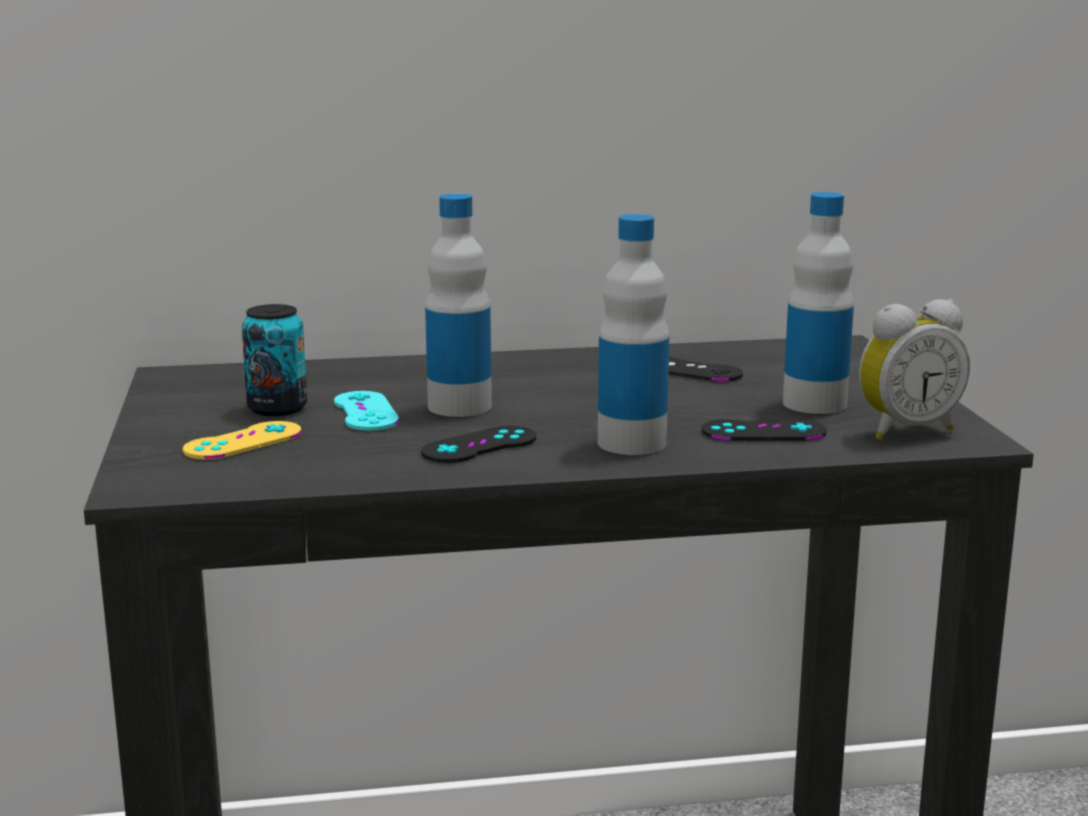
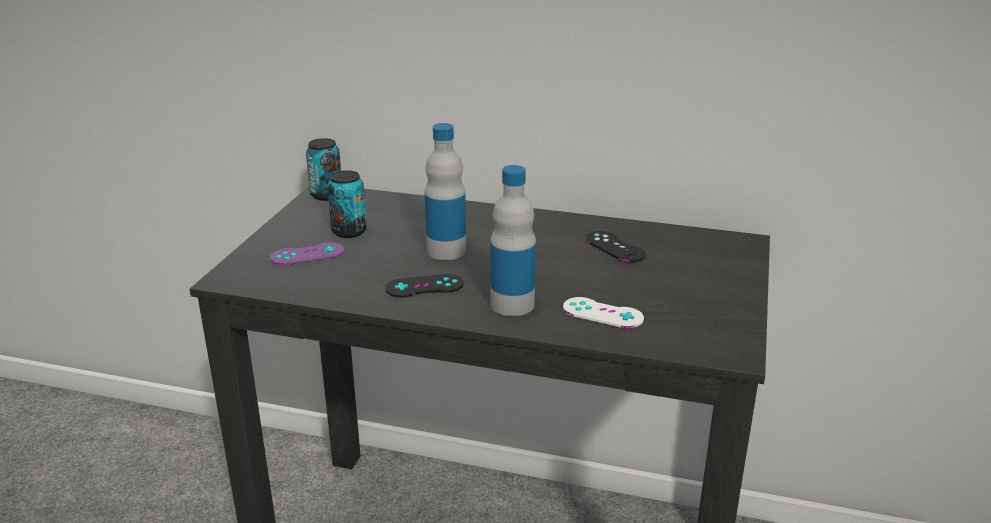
camera: 25 degrees right, 10 degrees up
(183, 376) = (326, 195): none -> can
(243, 441) = (307, 254): yellow game controller -> purple game controller
(365, 412) = (391, 244): turquoise game controller -> none
(763, 432) = (602, 313): black game controller -> white game controller
(814, 403) = (663, 295): bottle -> none
(905, 430) = (697, 333): alarm clock -> none

